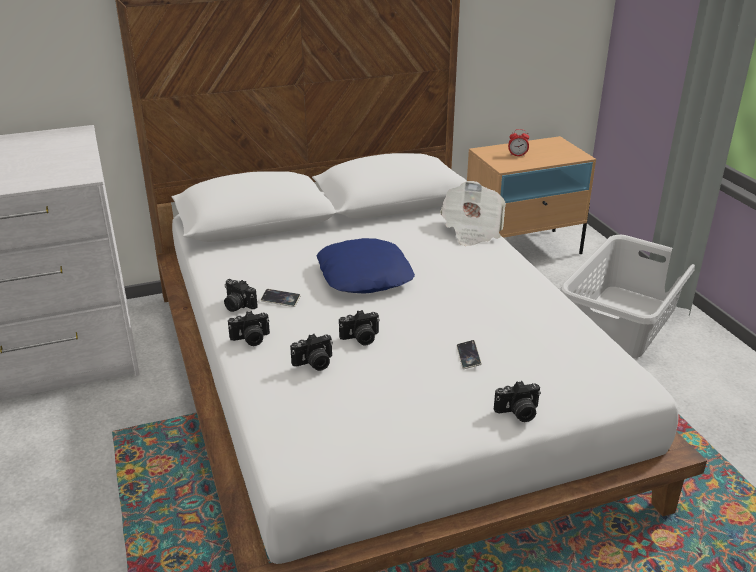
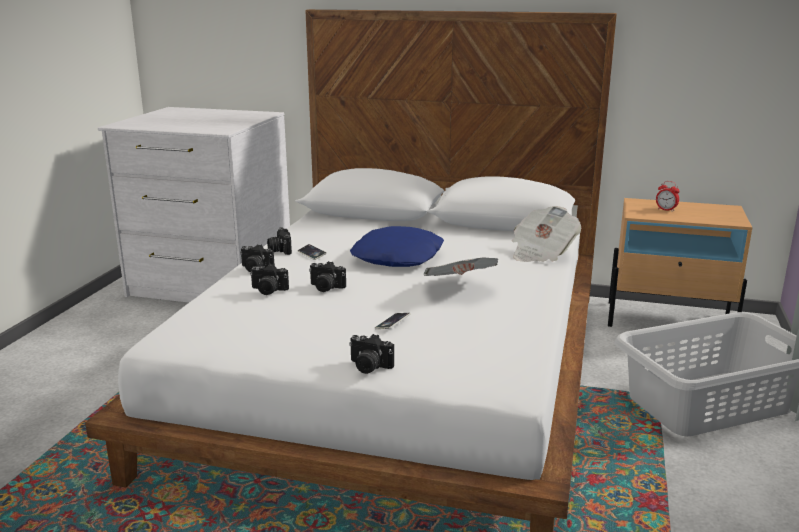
camera: 35 degrees right, 10 degrees down
(466, 294) = (459, 287): none -> newspaper

